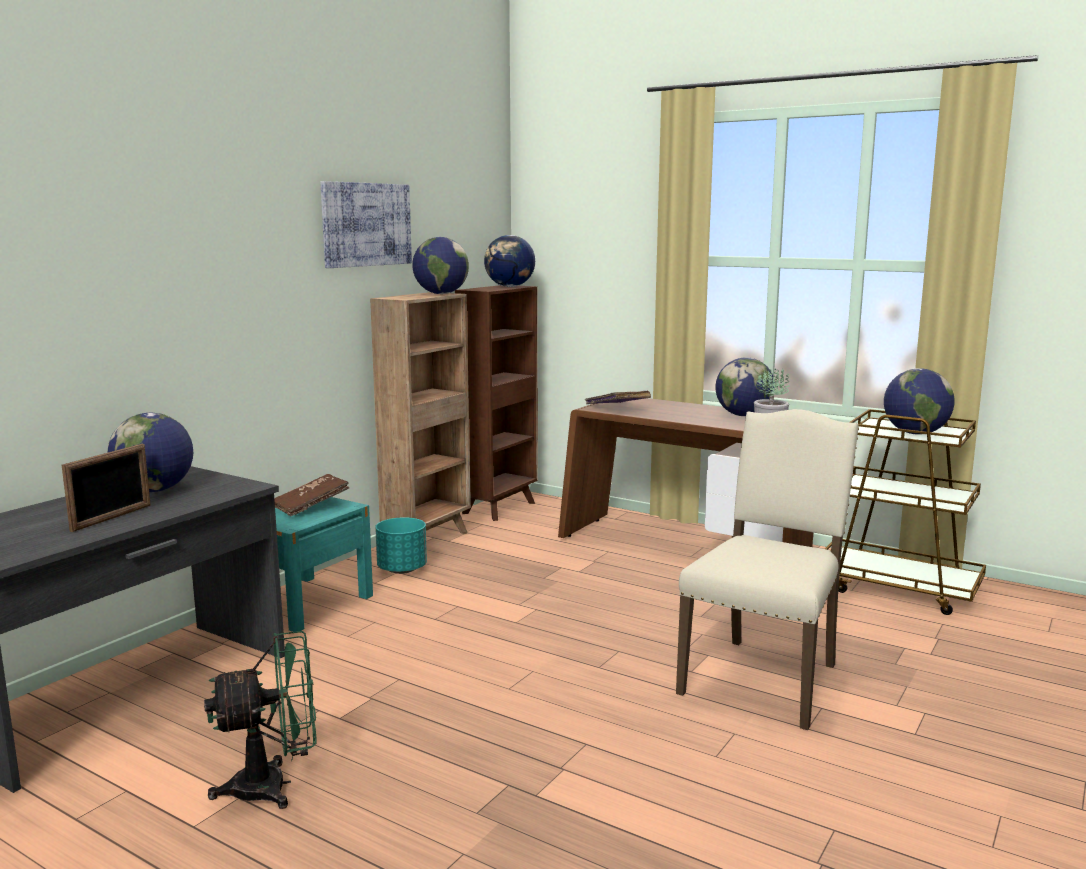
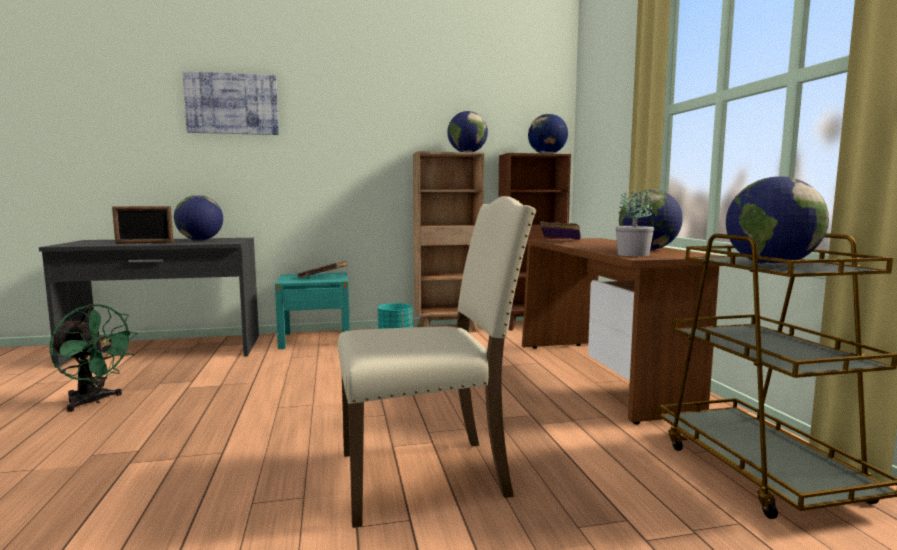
camera: 45 degrees right, 5 degrees down
(366, 224) = (415, 104): picture -> picture (232, 104)

